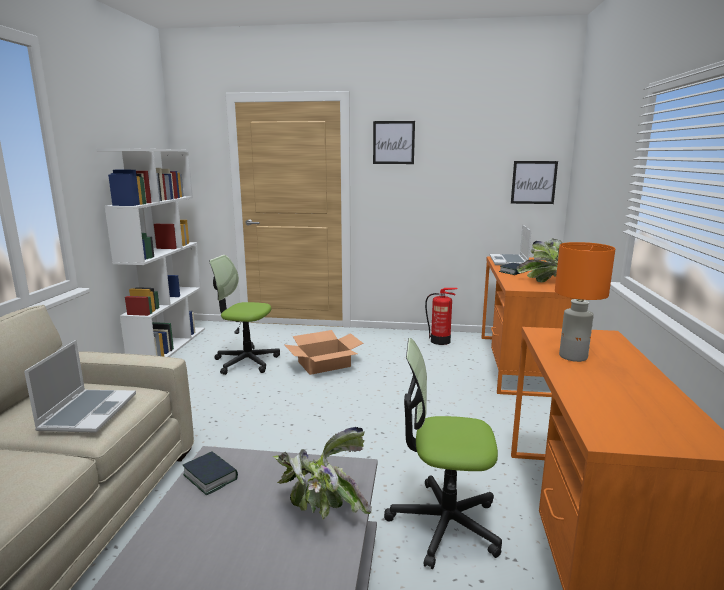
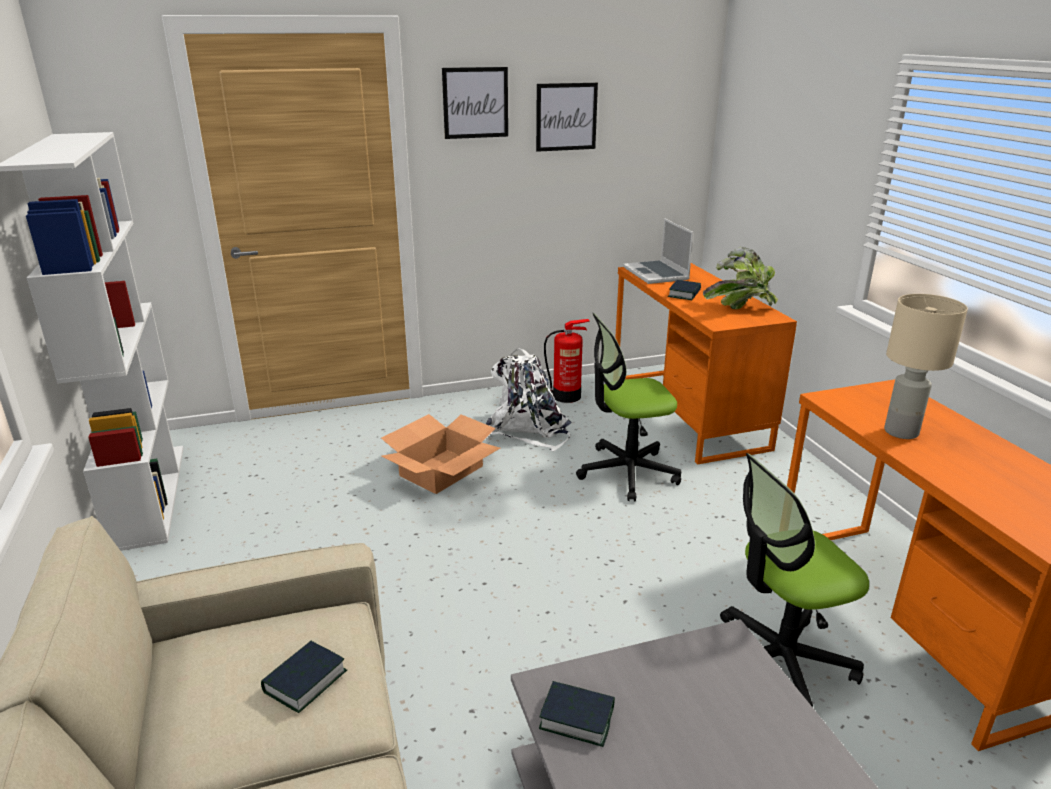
camera: 25 degrees left, 10 degrees up
(88, 412) = (305, 681): laptop -> book
(246, 361) = (316, 494): office chair -> office chair (627, 472)
(319, 509) = (751, 712): potted plant -> none
(398, 354) = (529, 429): none -> white backpack
(533, 182) = (671, 155): picture -> picture (566, 117)
(574, 357) = (901, 432): orange table lamp -> beige table lamp

